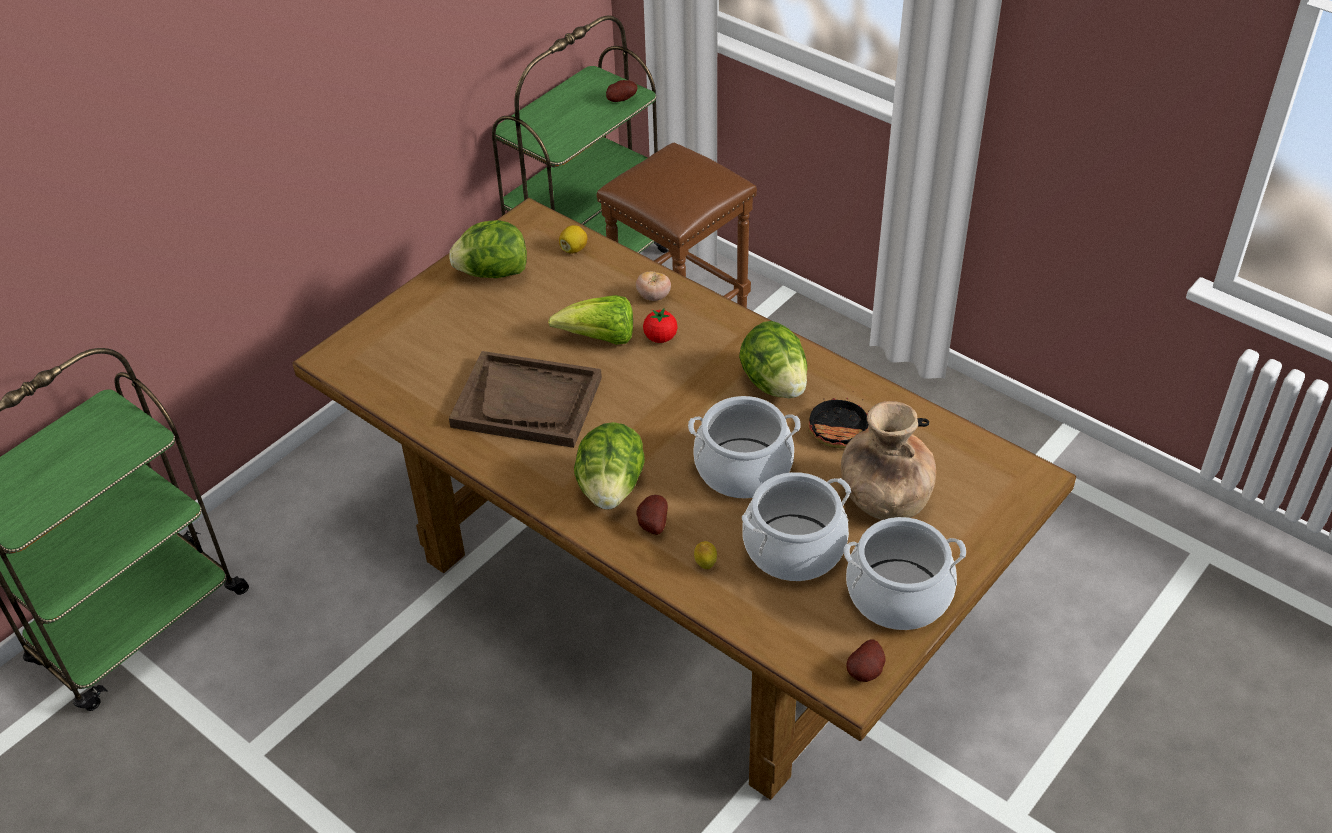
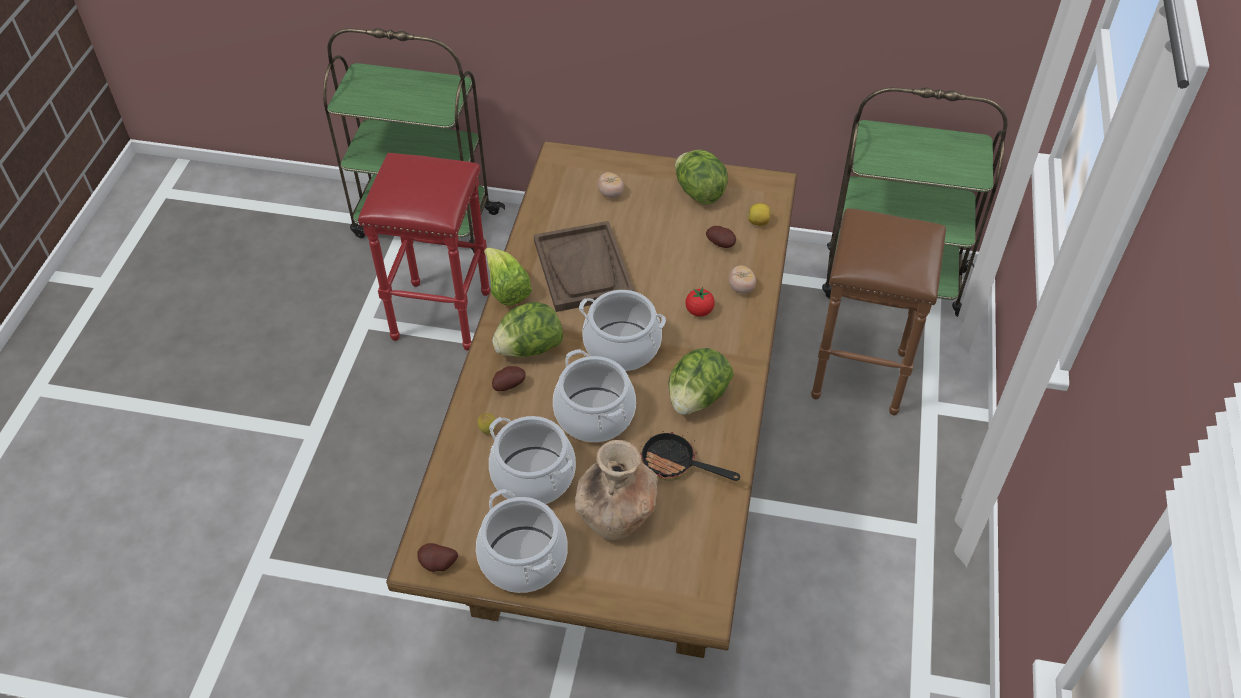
camera: 60 degrees right, 5 degrees up
(304, 667) = (440, 313): none -> red stool
(432, 339) = (610, 194): none -> tomato
(600, 339) = (673, 278): lettuce -> lettuce (506, 290)
(621, 100) = (963, 172): potato -> potato (721, 244)
(664, 413) = (622, 346): none -> cooking pot
(849, 431) = (676, 465): frying pan -> frying pan turned 45 degrees counterclockwise

